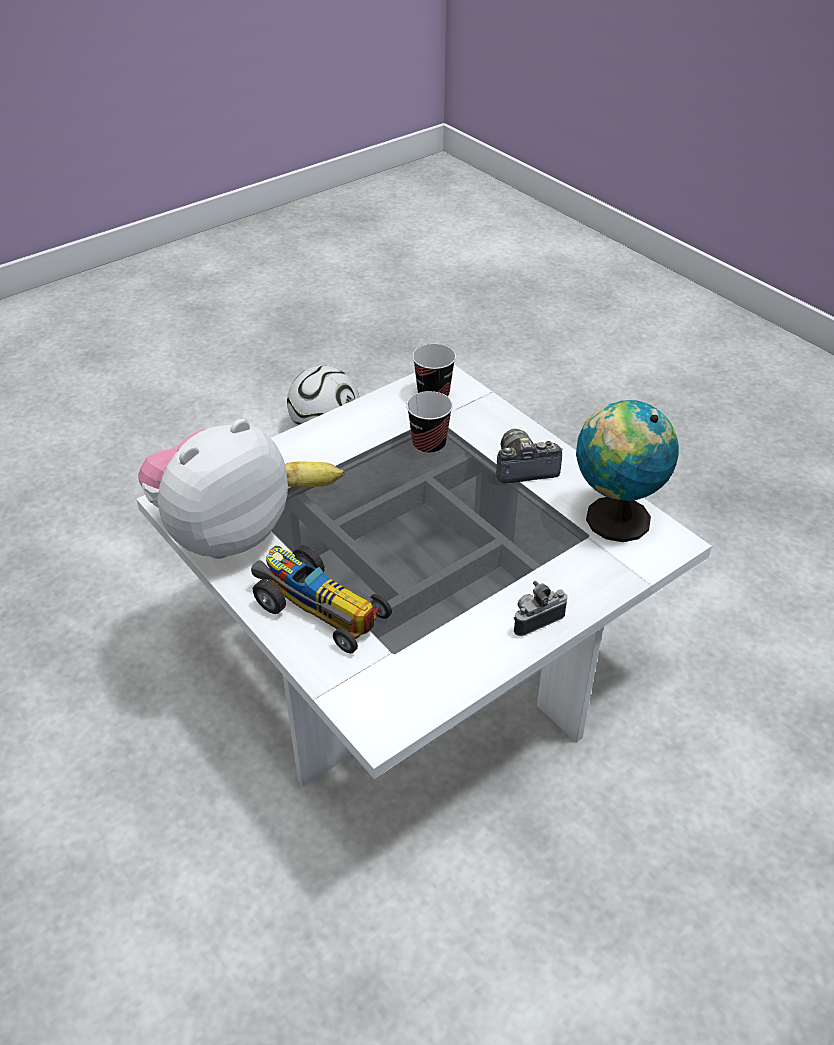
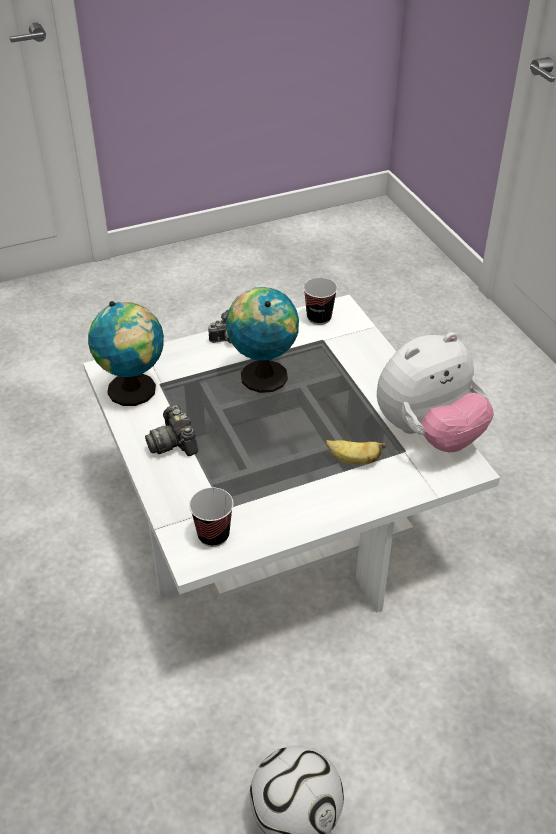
camera: 165 degrees left, 0 degrees up
(317, 607) = (364, 371): toy car -> none
(429, 445) = (241, 479): cup -> cup (319, 318)
(460, 573) = (262, 375): none -> globe
(523, 468) = (174, 443): camera -> camera turned 60 degrees clockwise

